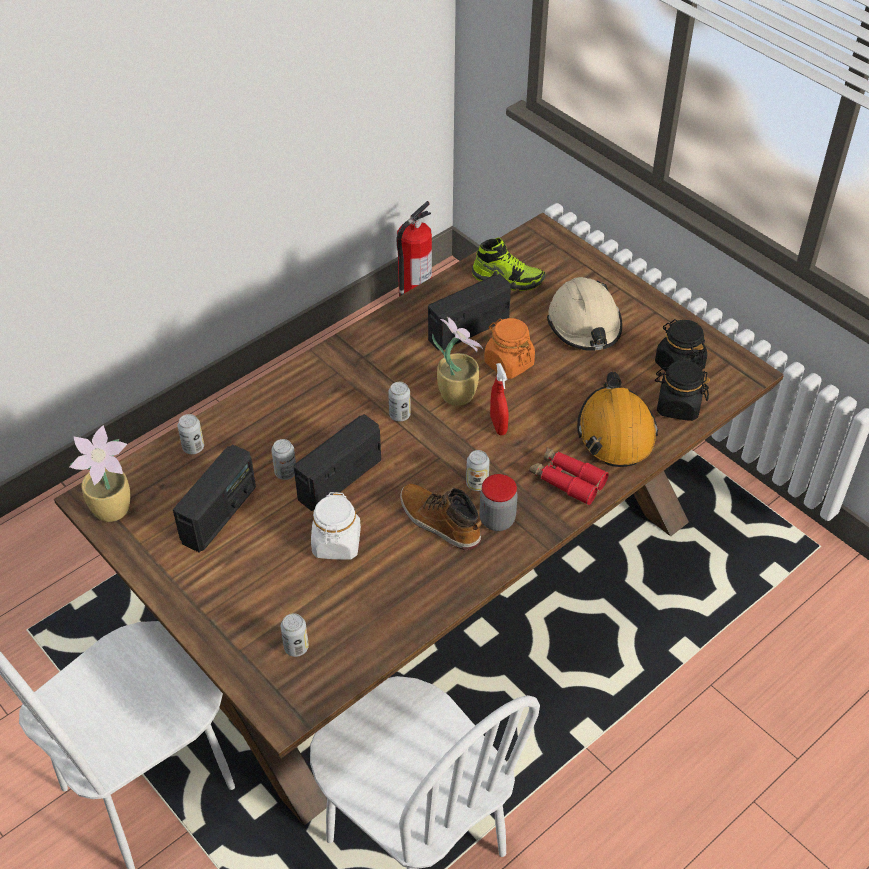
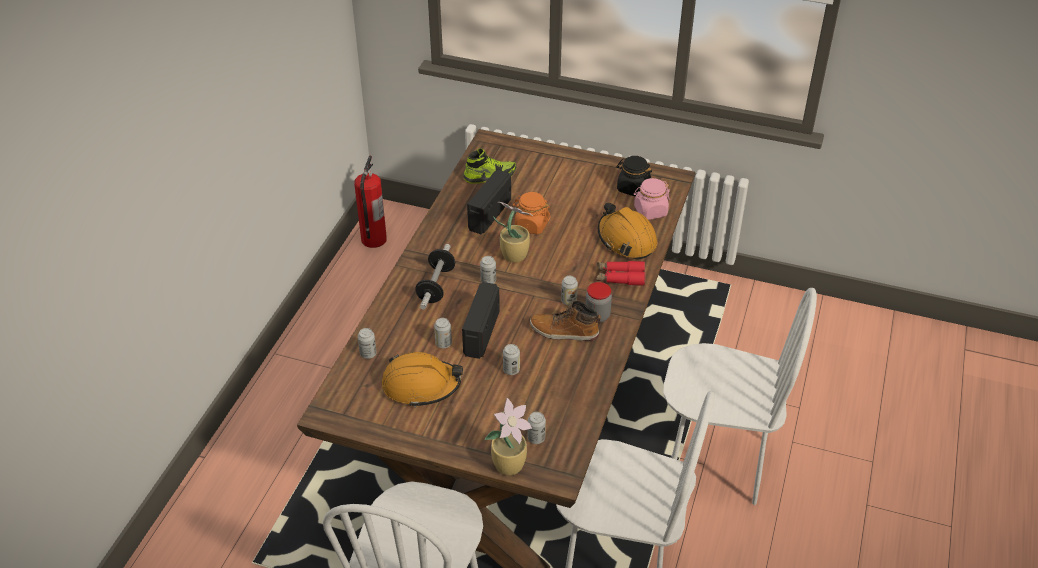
camera: 30 degrees left, 5 degrees down
(114, 509) = (346, 412): potted plant -> potted plant (510, 464)
(219, 514) = (421, 385): radio -> orange hard hat
(334, 395) = (436, 286): none -> dumbbell
(336, 543) = (511, 370): white jar -> can
(498, 425) = (554, 263): red spray bottle -> none
(584, 325) = (559, 186): beige hard hat -> none
(631, 777) = (717, 461): none -> white chair
(677, 406) = (650, 211): black jar -> pink jar

